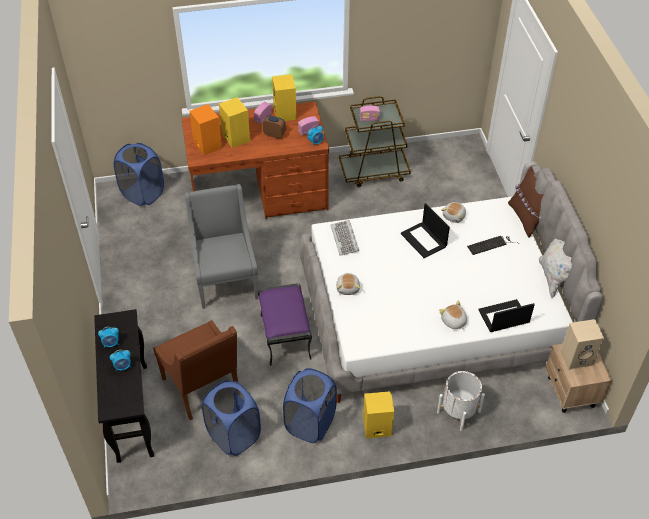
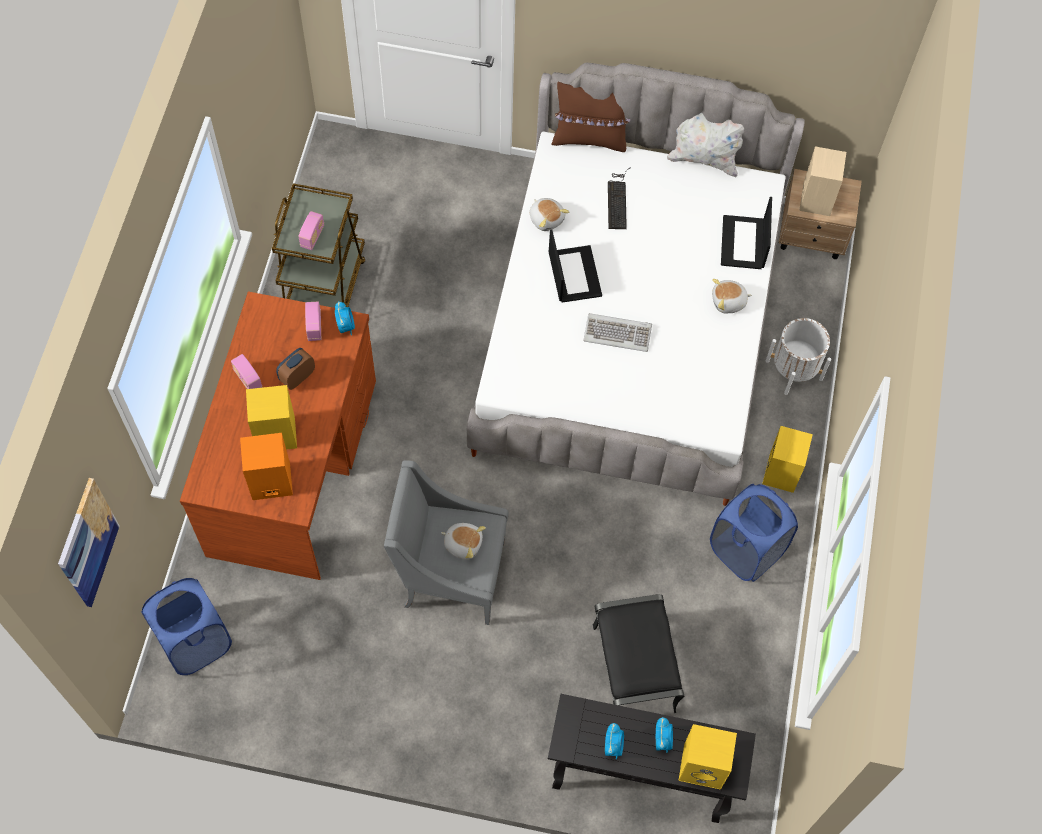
camera: 70 degrees left, 15 degrees up
(108, 54) = (87, 543): none -> picture
(203, 388) = (635, 668): brown armchair -> black ottoman
(233, 435) = (729, 653): blue laundry basket -> none
(285, 114) = (256, 343): yellow speaker -> yellow speaker (703, 765)
(286, 336) = (589, 528): purple ottoman -> none
(345, 239) = (526, 370): keyboard -> keyboard (617, 333)
(348, 288) = (619, 402): plush toy -> plush toy (463, 543)
(424, 240) = (574, 274): laptop -> laptop turned 90 degrees counterclockwise

